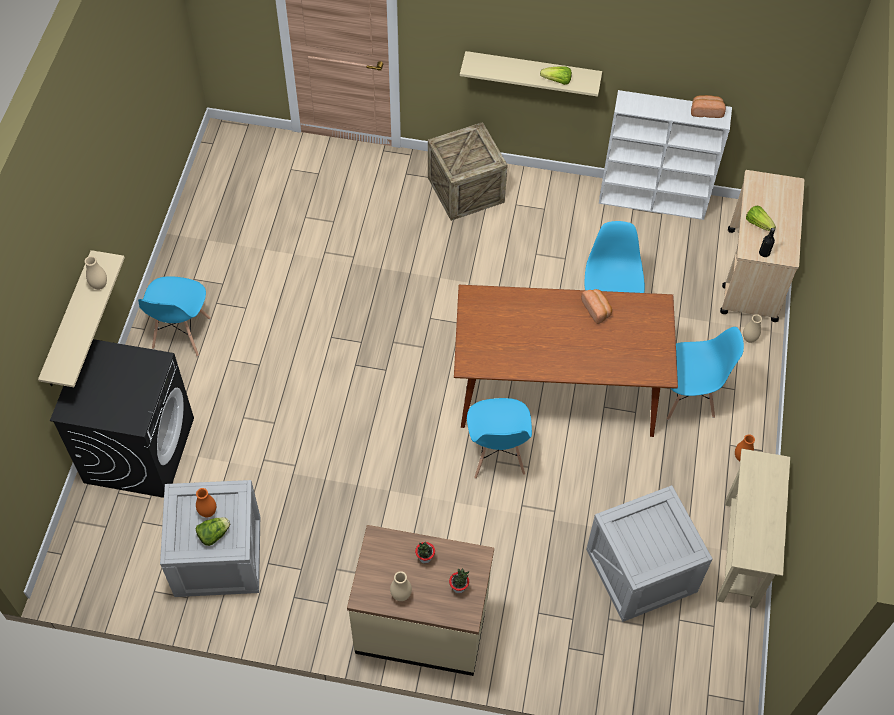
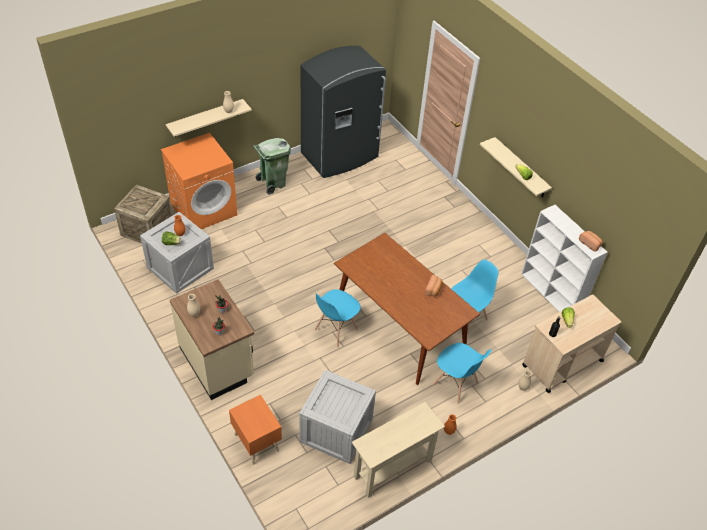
camera: 45 degrees right, 10 degrees down
(139, 449) = (204, 209): black washing machine -> orange washing machine
(181, 334) = (273, 183): blue chair -> green trash can
(217, 222) = (340, 156): none -> grey fridge
(466, 190) = (463, 222): crate -> crate (147, 229)
(581, 668) = (257, 441): none -> orange nightstand

